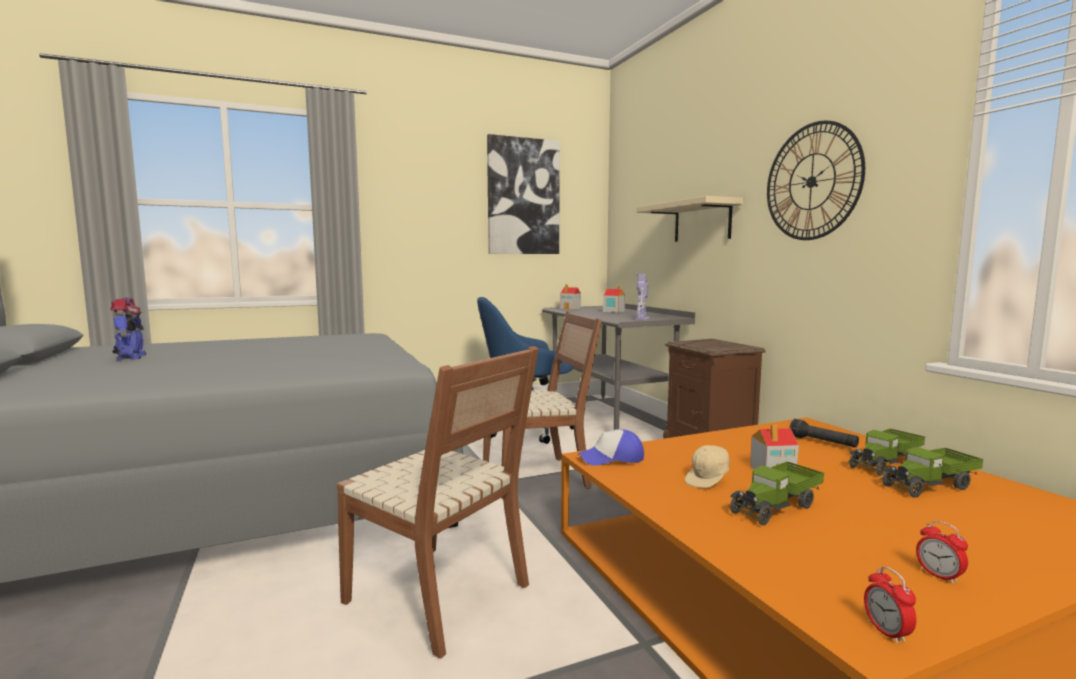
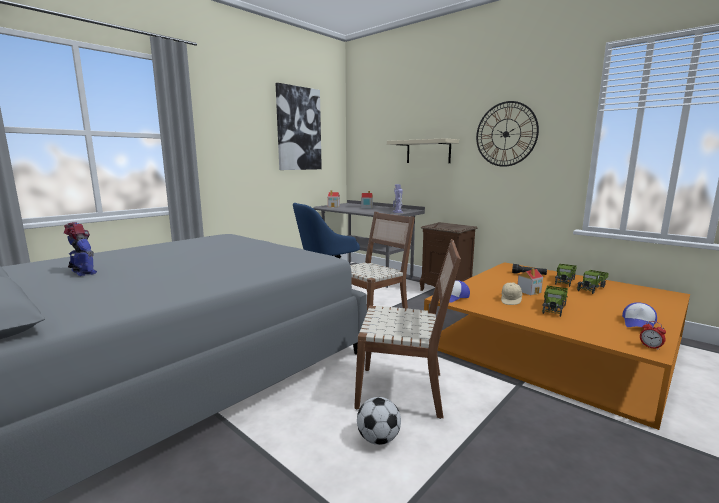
camera: 25 degrees left, 5 degrees up
(311, 659) = (378, 439): none -> football
(939, 576) = (639, 323): alarm clock -> cap

